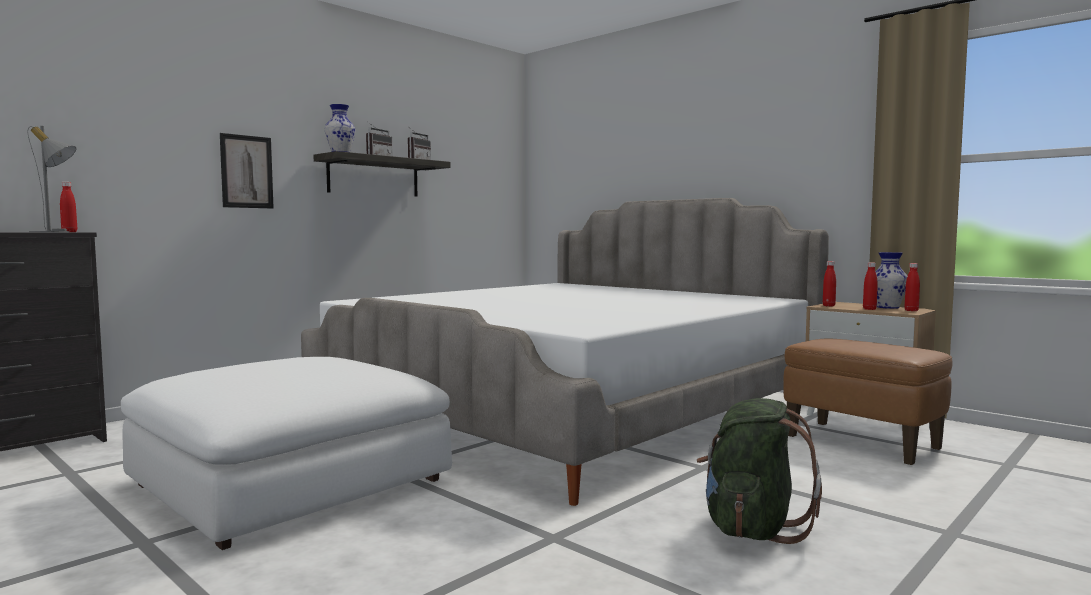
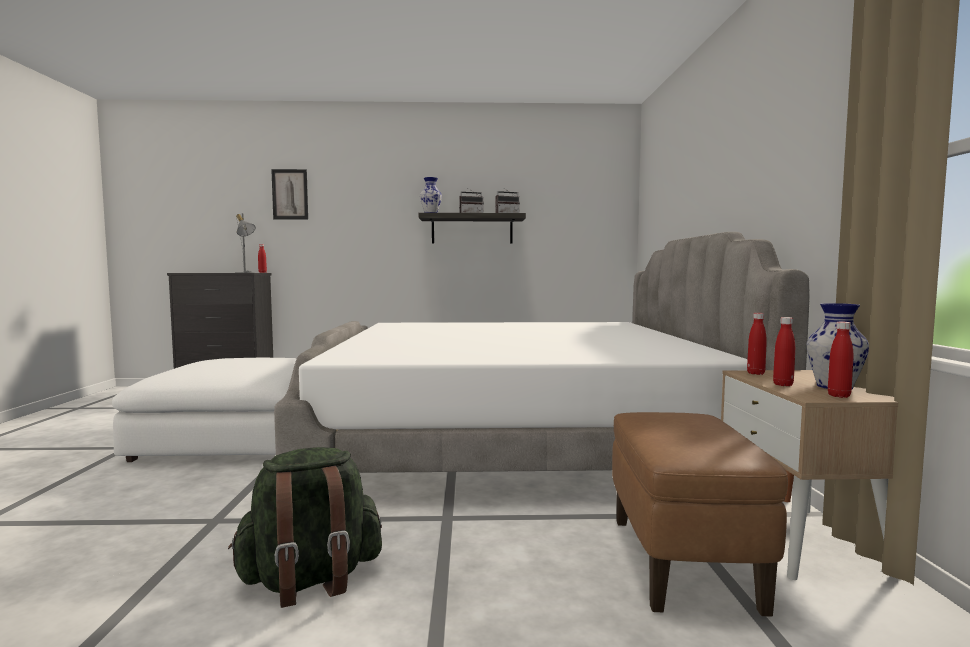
camera: 45 degrees right, 0 degrees up
(246, 171) = (372, 231): picture -> picture (290, 194)

